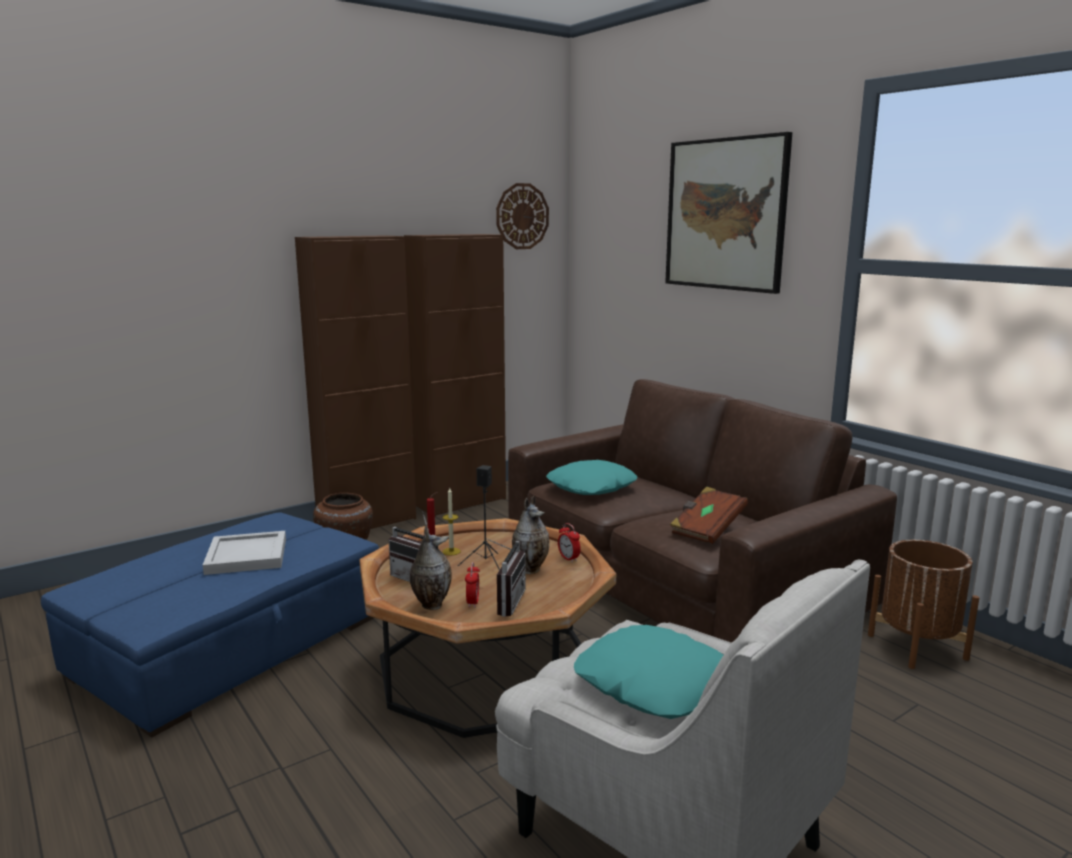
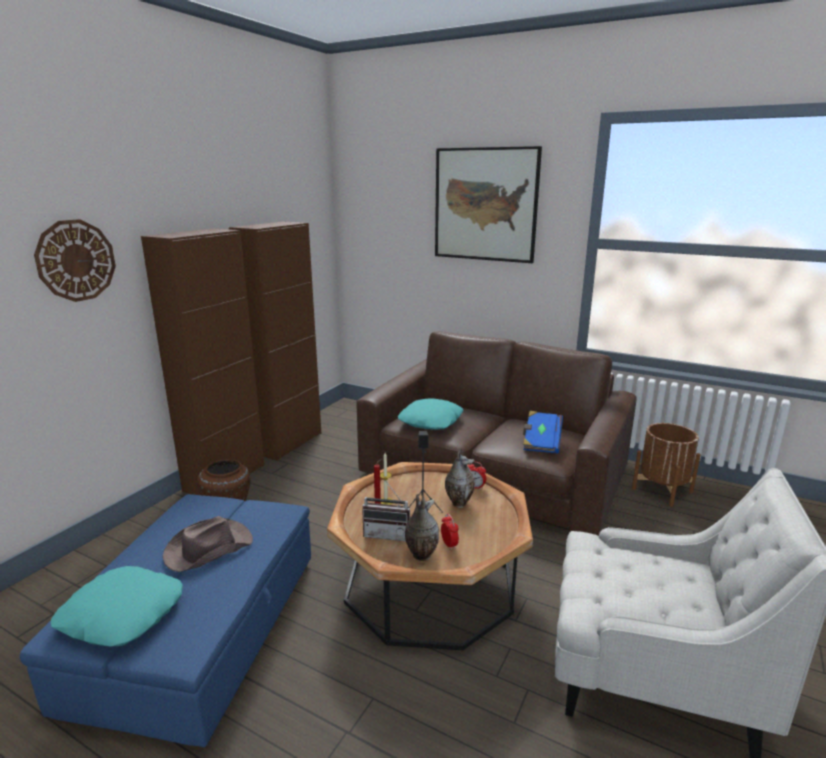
camera: 25 degrees left, 5 degrees up
(245, 556) = (207, 549): white tray -> brown hat
(504, 602) = (470, 537): radio -> none
(522, 216) = (306, 204): wall clock -> wall clock (76, 260)
(653, 685) = (649, 581): turquoise pillow -> turquoise pillow (121, 615)
(707, 529) = (541, 442): brown book -> blue book

